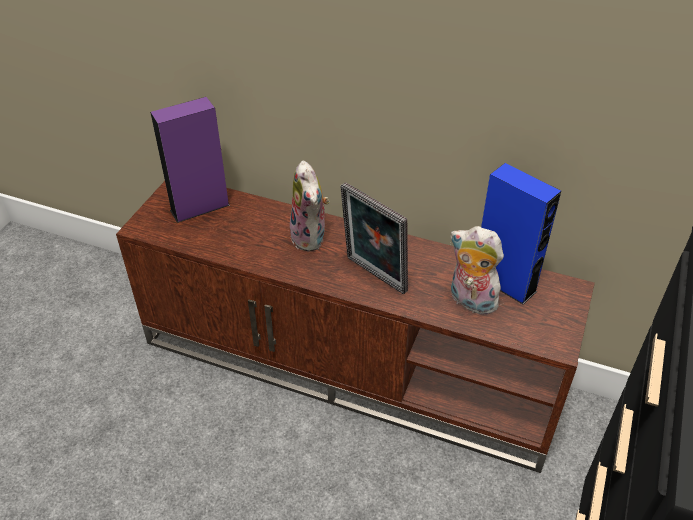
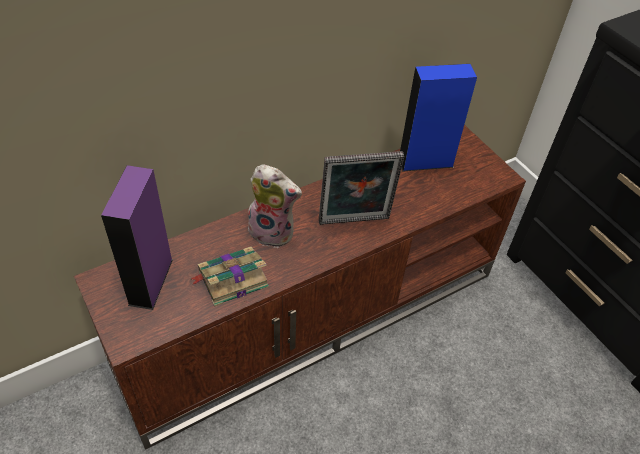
camera: 55 degrees left, 5 degrees up
(241, 243) = (231, 279): none -> book
(470, 301) = (428, 190): plush toy -> none

